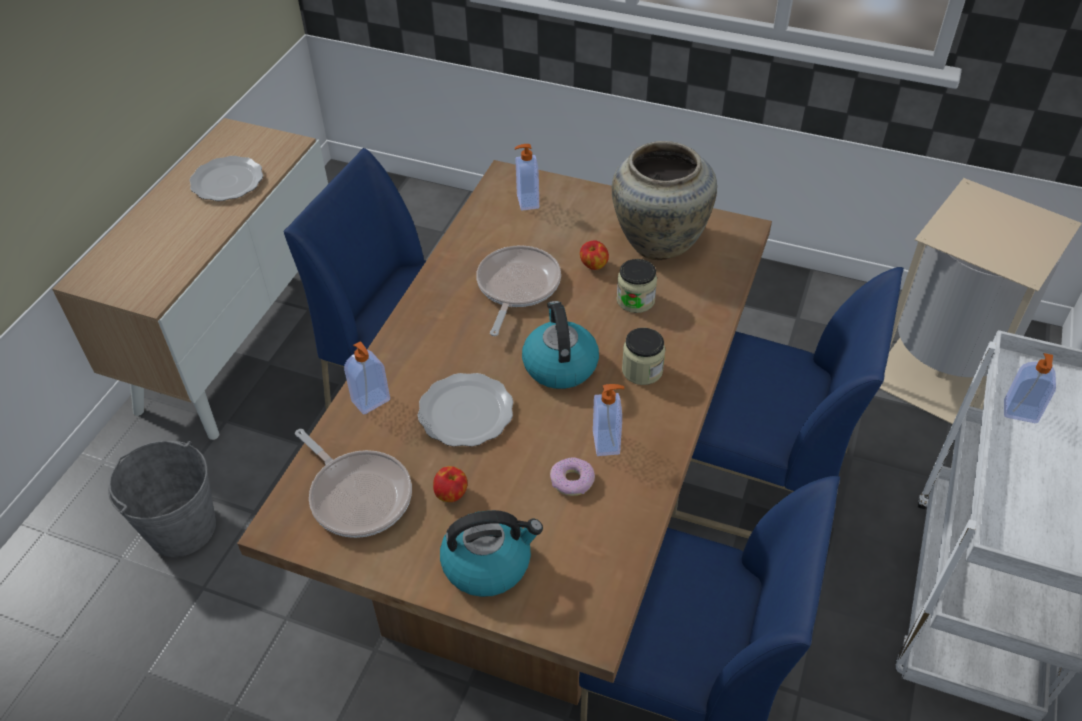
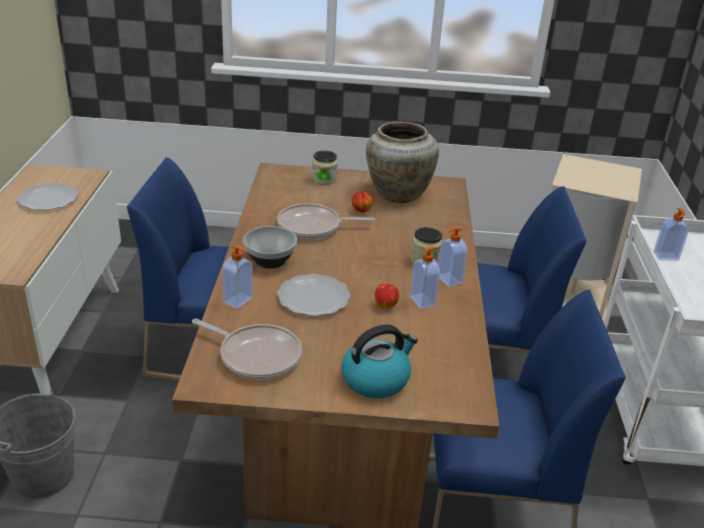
camera: 20 degrees left, 15 degrees down
(436, 339) = (269, 261): none -> bowl
(451, 494) = (327, 345): apple -> apple (386, 305)
(516, 287) = (313, 227): frying pan -> frying pan turned 90 degrees counterclockwise
(526, 202) = (296, 182): soap dispenser -> soap dispenser (448, 280)
(559, 364) = (366, 264): kettle -> none
(572, 481) = (411, 325): donut -> none
(635, 300) = (400, 225): jar -> jar (324, 179)

